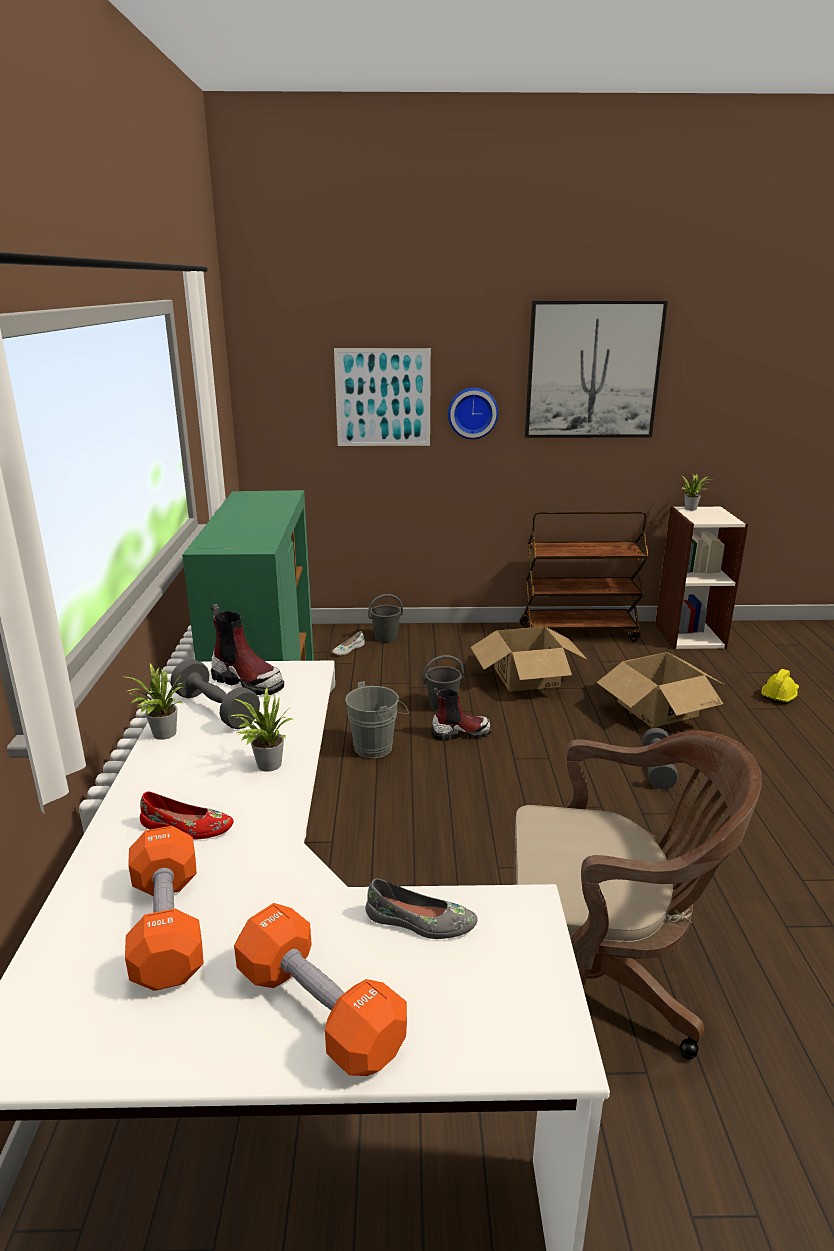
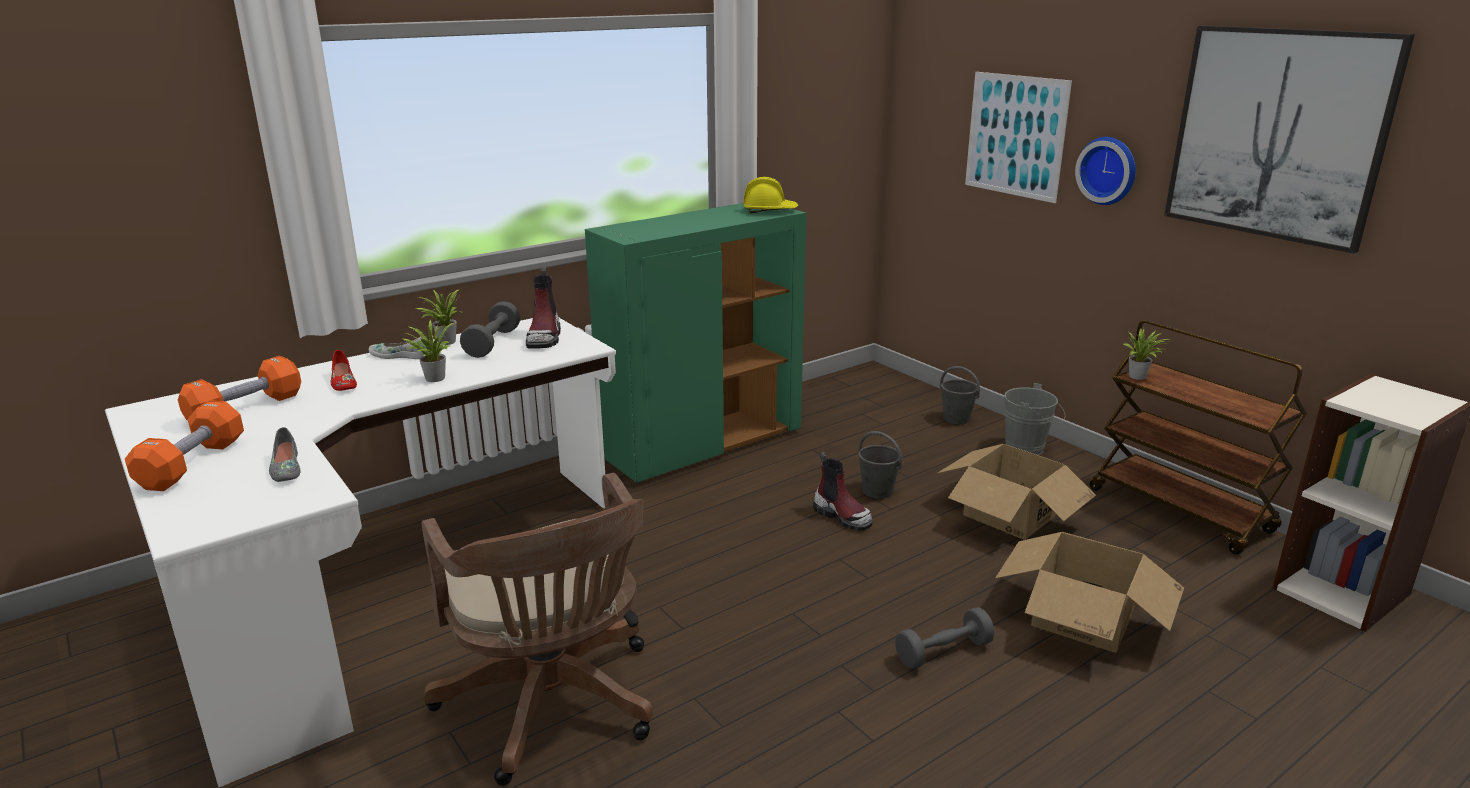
camera: 55 degrees right, 0 degrees up
(348, 649) = (902, 412): white shoe -> white shoe (400, 355)
(377, 746) = (763, 487): grey bucket -> grey bucket (1029, 448)
(692, 508) = (1397, 387): potted plant -> potted plant (1139, 377)
(779, 694) = (1301, 711): yellow hard hat -> yellow hard hat (769, 211)

